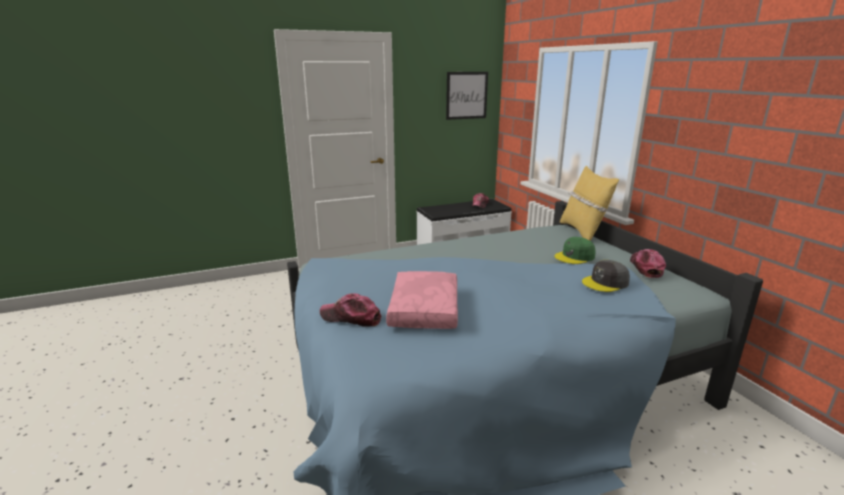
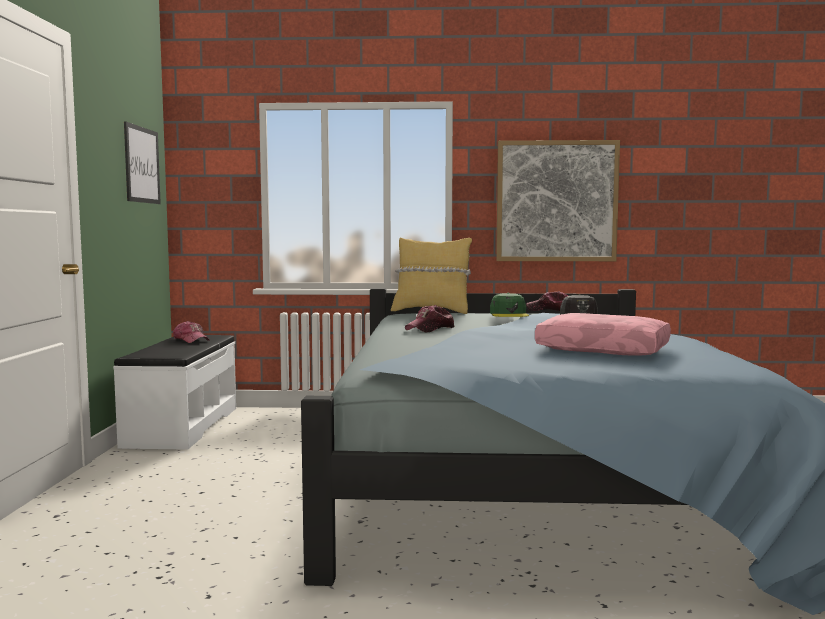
camera: 65 degrees left, 15 degrees down
(351, 317) = (608, 367): cap -> cap (430, 329)
(730, 156) = (556, 201): none -> picture

